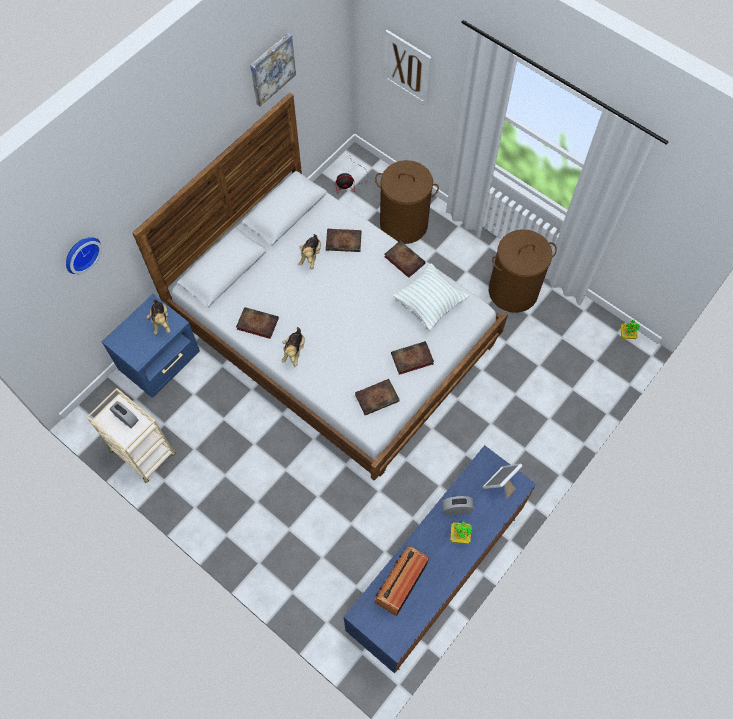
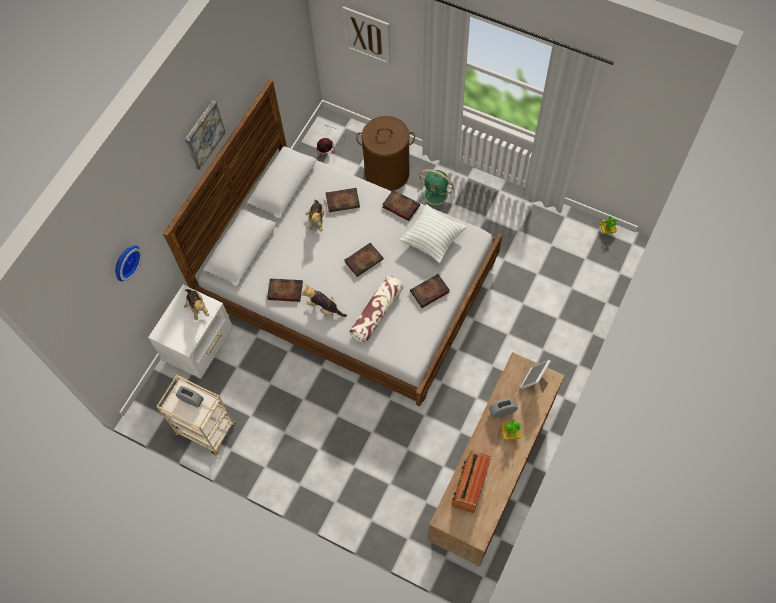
camera: 10 degrees left, 0 degrees up
(162, 363) = (201, 345): blue nightstand -> white nightstand
(272, 69) = (252, 62): picture -> picture (203, 134)
(294, 351) = (324, 307): plush toy -> plush toy turned 120 degrees clockwise
(349, 369) = (377, 312): none -> pillow
(377, 397) = (408, 332): book -> book (364, 260)
(435, 574) = (491, 475): blue dresser -> brown dresser
(451, 258) = (437, 195): none -> green fan
(513, 291) = (499, 213): brown laundry basket -> none

